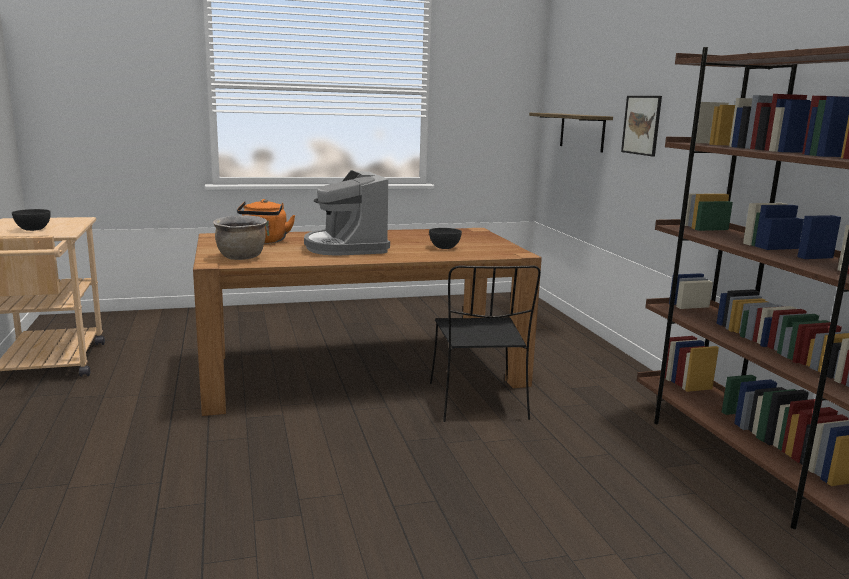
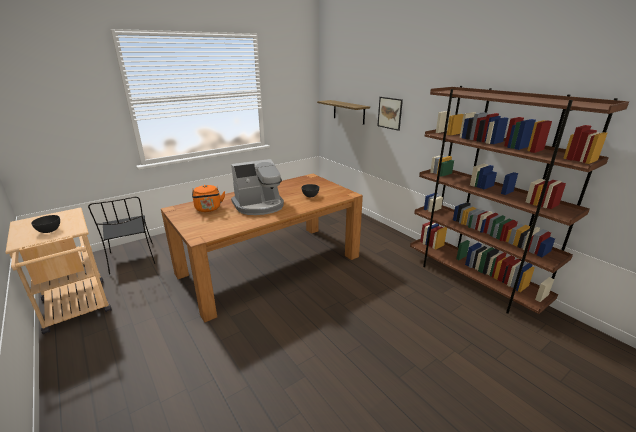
camera: 20 degrees left, 10 degrees up
(242, 258) = (210, 228): brown cooking pot -> none
(346, 247) = (259, 205): coffee machine -> coffee machine turned 75 degrees counterclockwise
(478, 402) = (341, 273): black chair -> black chair (132, 259)

